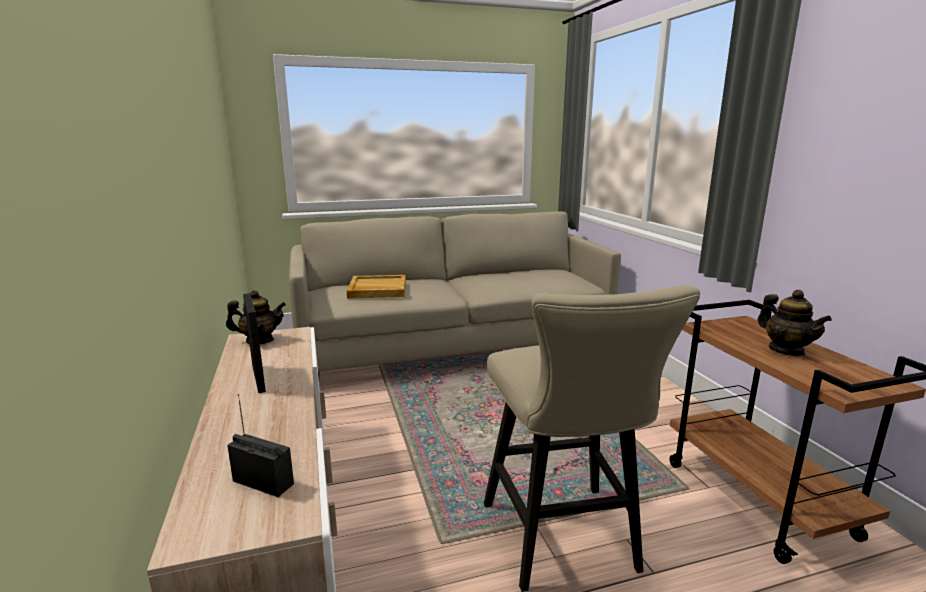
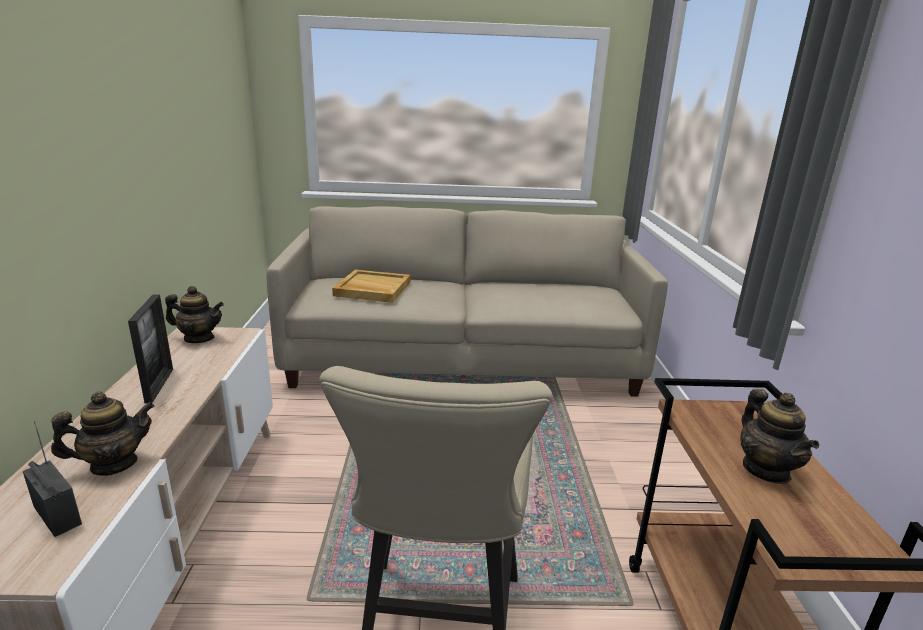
camera: 15 degrees right, 5 degrees up
(277, 439) = (113, 464): none -> teapot

